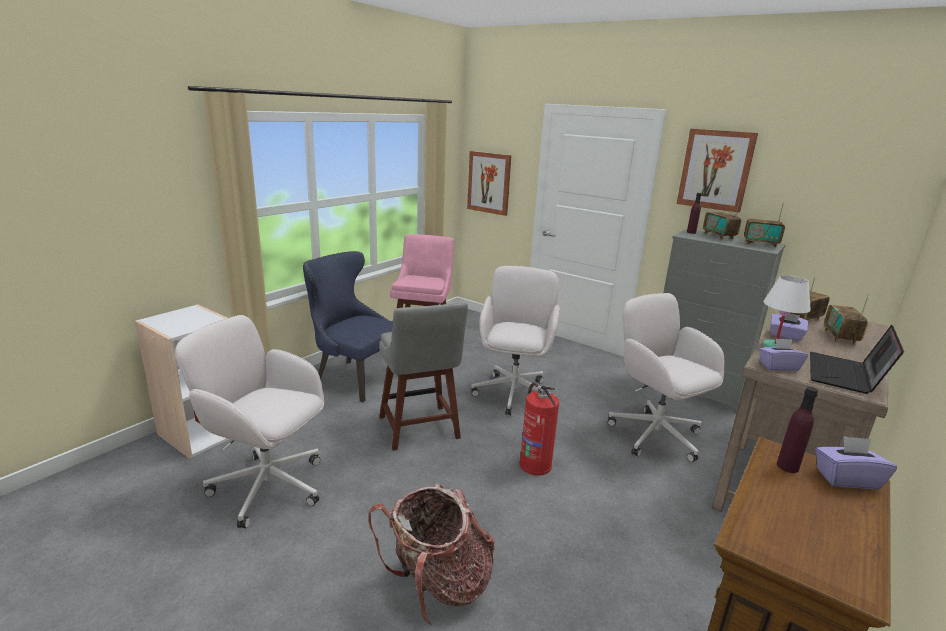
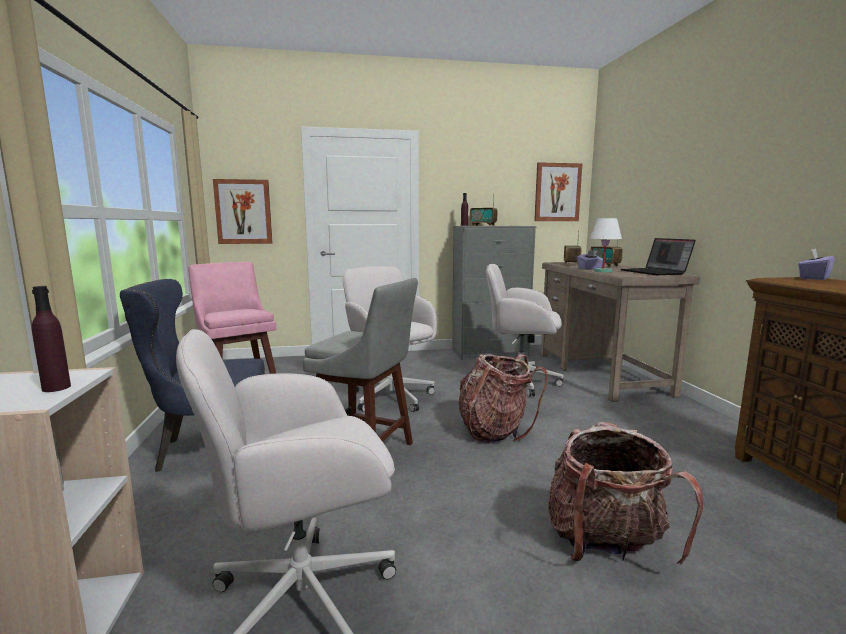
camera: 45 degrees left, 10 degrees down
(535, 464) = (494, 430): fire extinguisher -> backpack
(715, 170) = (464, 177): picture -> picture (557, 192)
(760, 244) = (513, 225): radio -> none
(778, 366) = (630, 275): purple tissue box -> none
(787, 466) = (795, 280): purple bottle -> purple bottle (56, 388)

